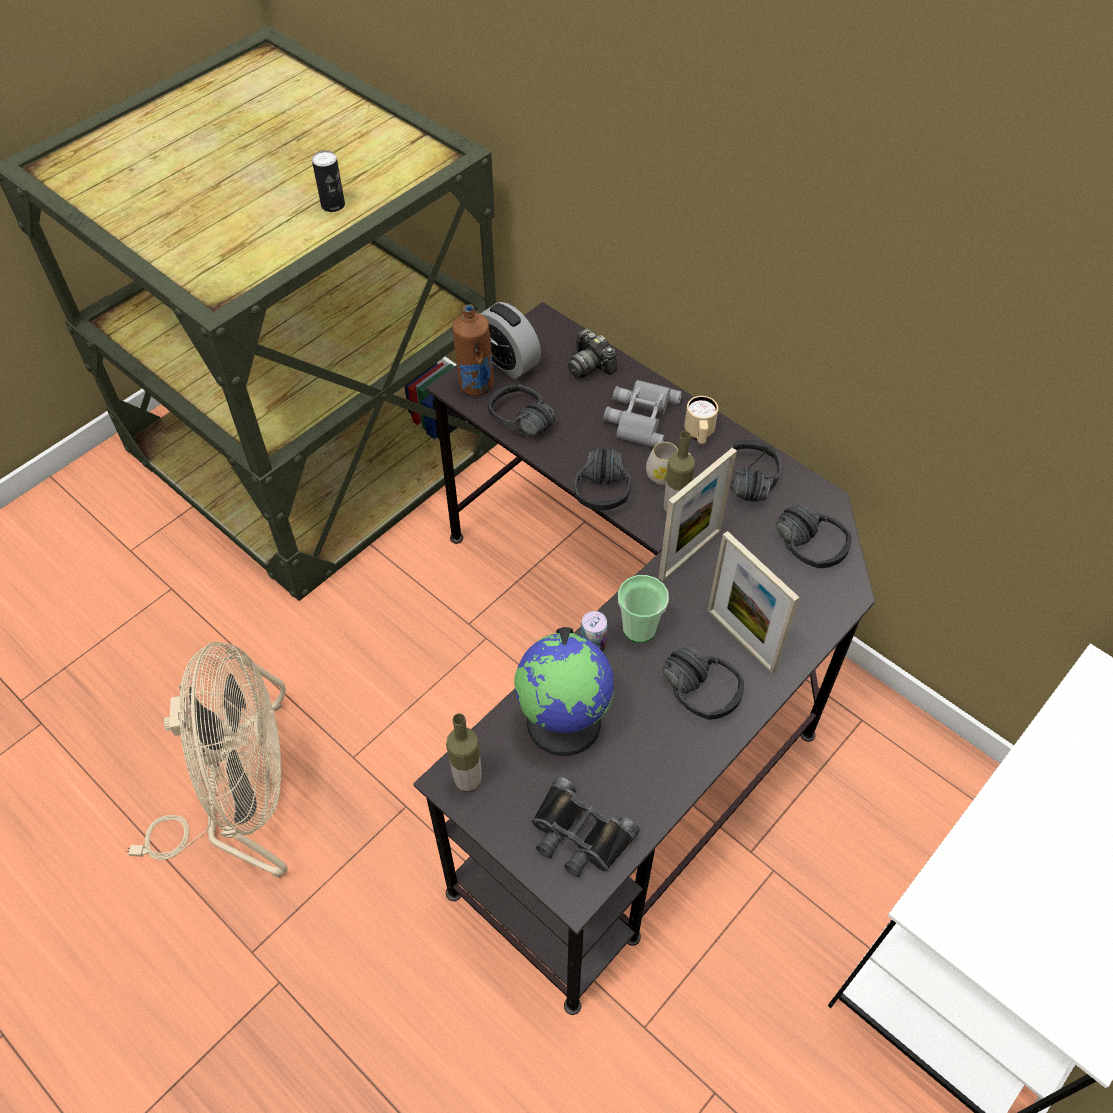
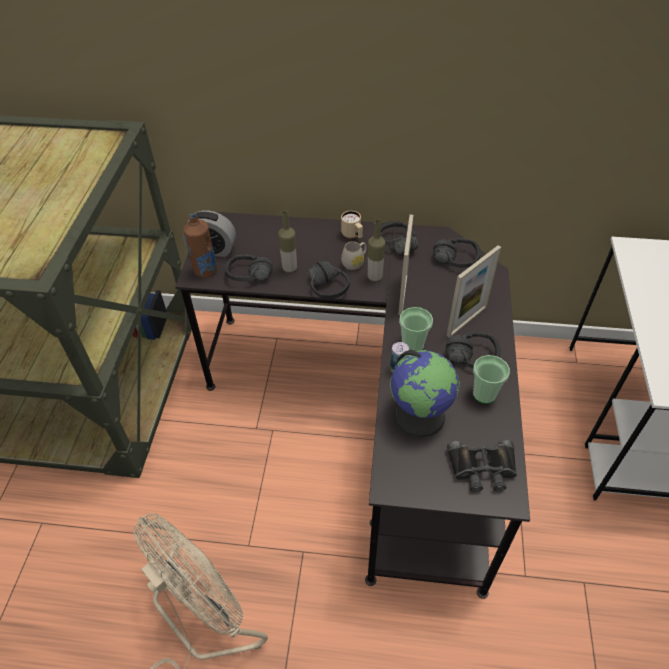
camera: 35 degrees left, 5 degrees down
(333, 205) = (65, 188): can -> none
(468, 780) = (398, 480): bottle -> bottle (289, 269)
(590, 365) = (262, 230): camera -> none
(639, 416) = (313, 242): grey binoculars -> none
(670, 748) = (484, 394): none -> cup
(741, 640) = (466, 321): picture frame -> picture frame turned 60 degrees counterclockwise

